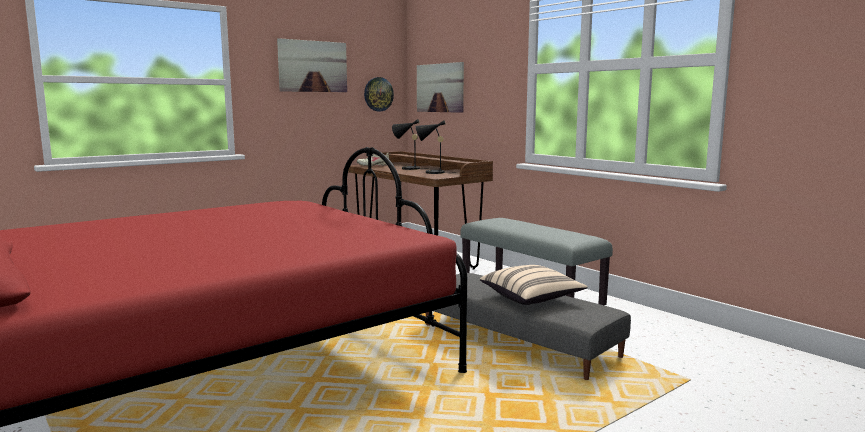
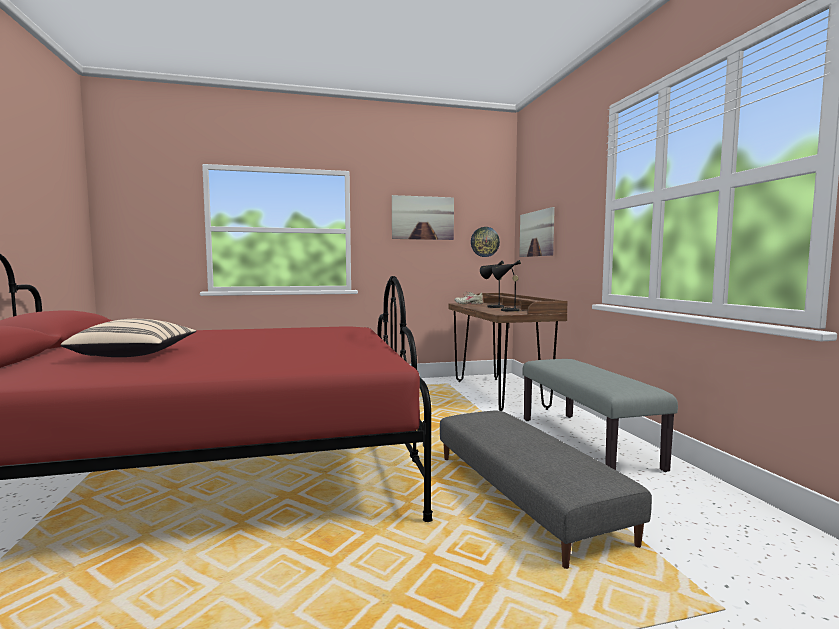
camera: 25 degrees right, 5 degrees down
(532, 298) = (535, 449): beige pillow -> beige pillow (135, 355)

